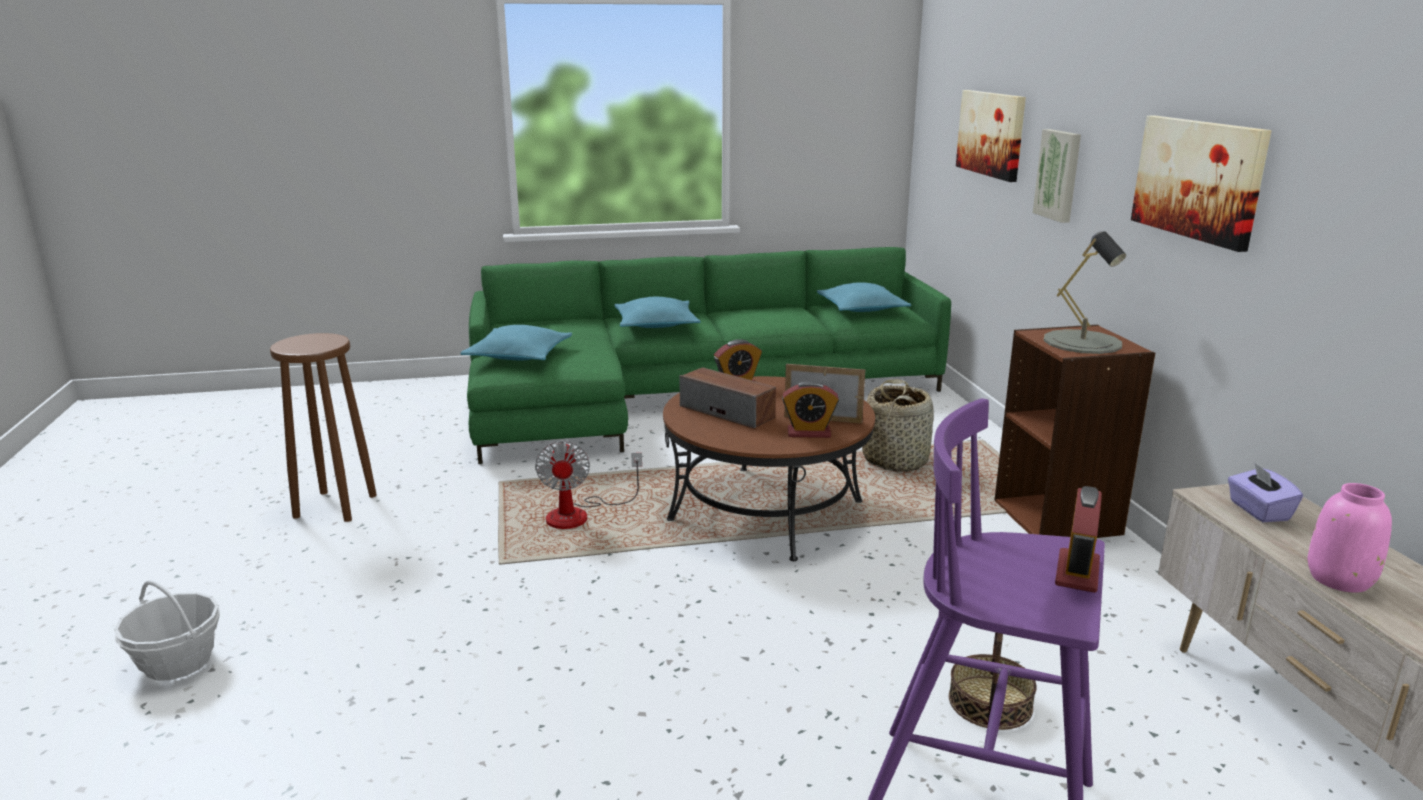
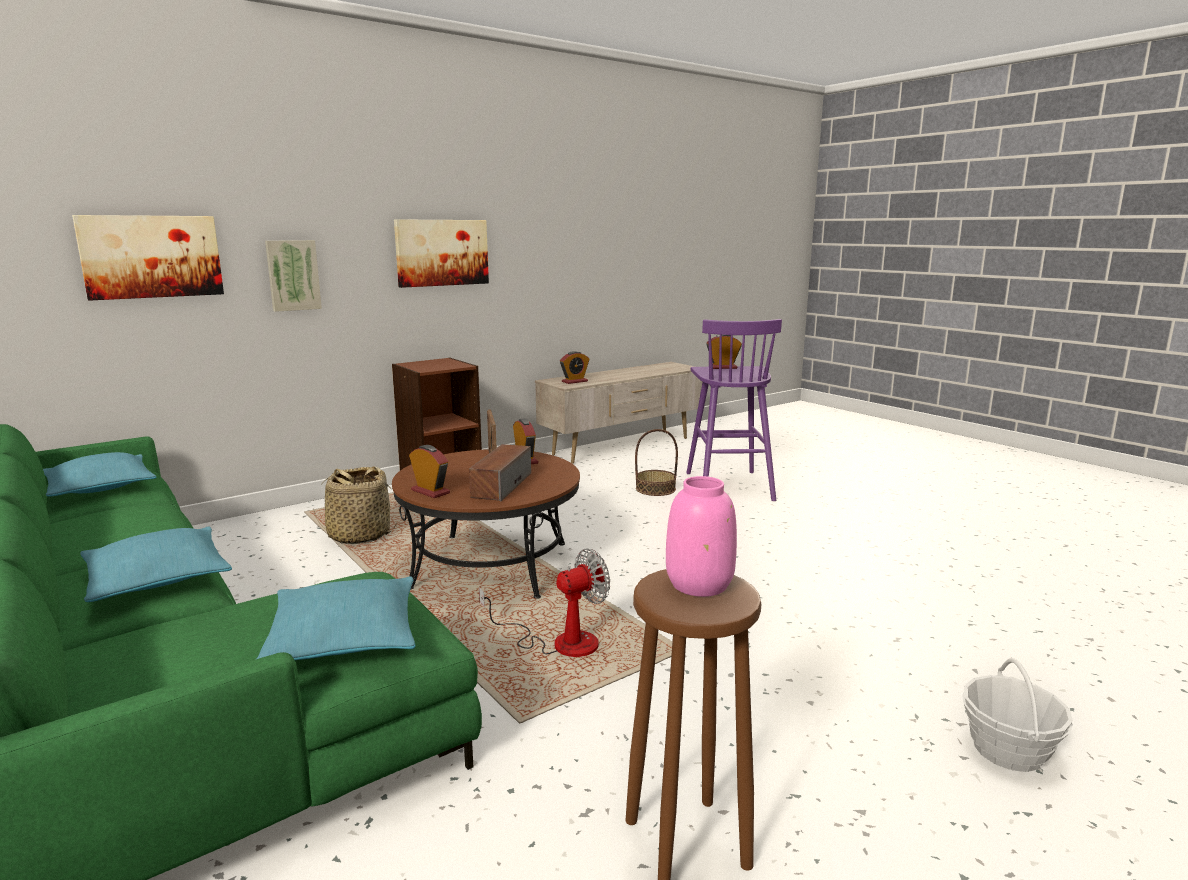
camera: 115 degrees left, 5 degrees down
(1082, 342) = (439, 364): grey table lamp -> none
(1258, 511) = (574, 381): purple tissue box -> alarm clock
(1338, 579) = (624, 377): pink vase -> pink vase (699, 585)

